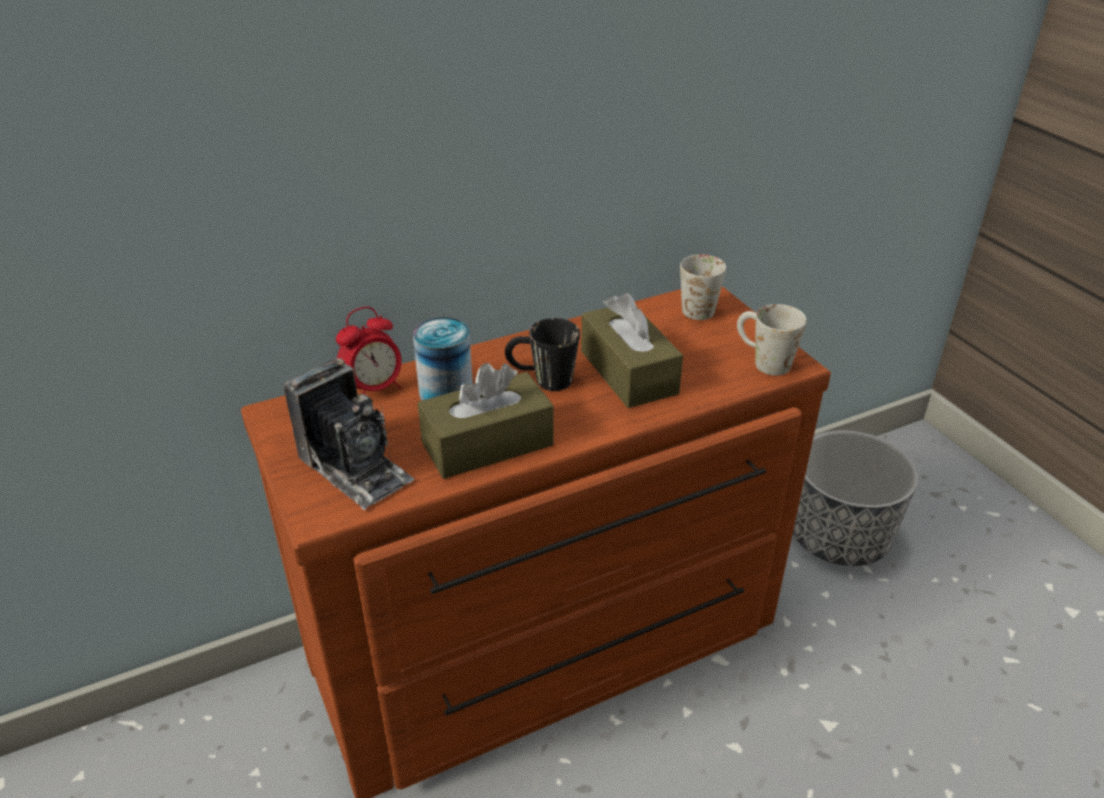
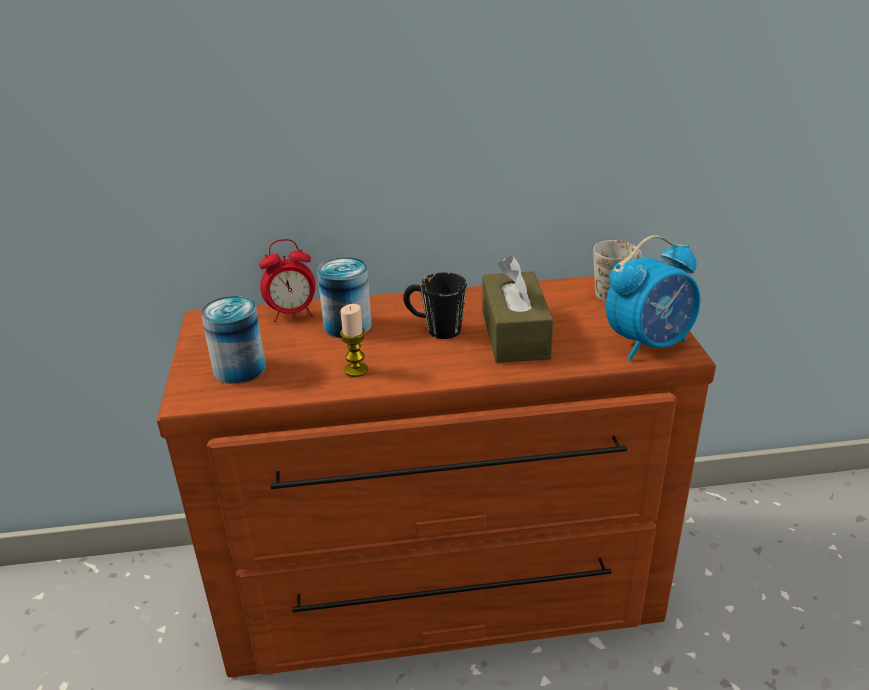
camera: 20 degrees right, 5 degrees down
(355, 467) = (239, 369): camera -> can
(487, 444) = (356, 370): brown tissue box -> candle
(762, 361) = (649, 344): white mug -> alarm clock
(838, 537) = (764, 557): planter -> none

